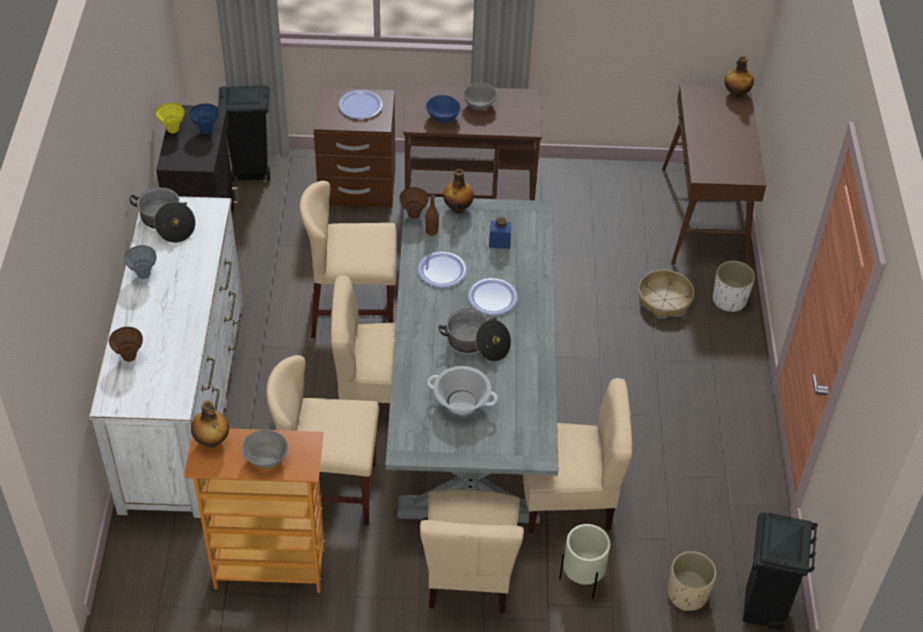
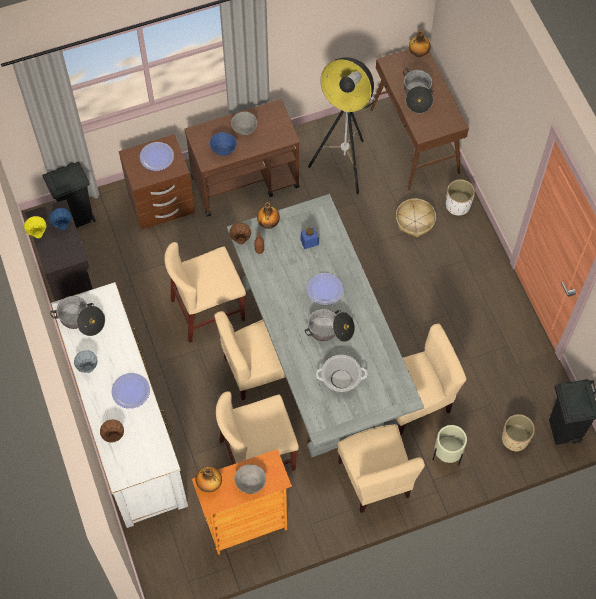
camera: 20 degrees left, 15 degrees up
(442, 270) = (281, 280): plate -> plate (130, 391)
(601, 215) = (344, 165): none -> floor lamp
(714, 134) = (417, 95): none -> cooking pot

